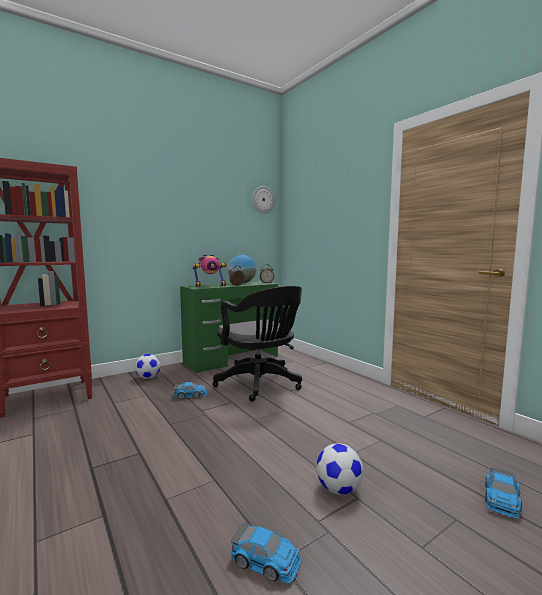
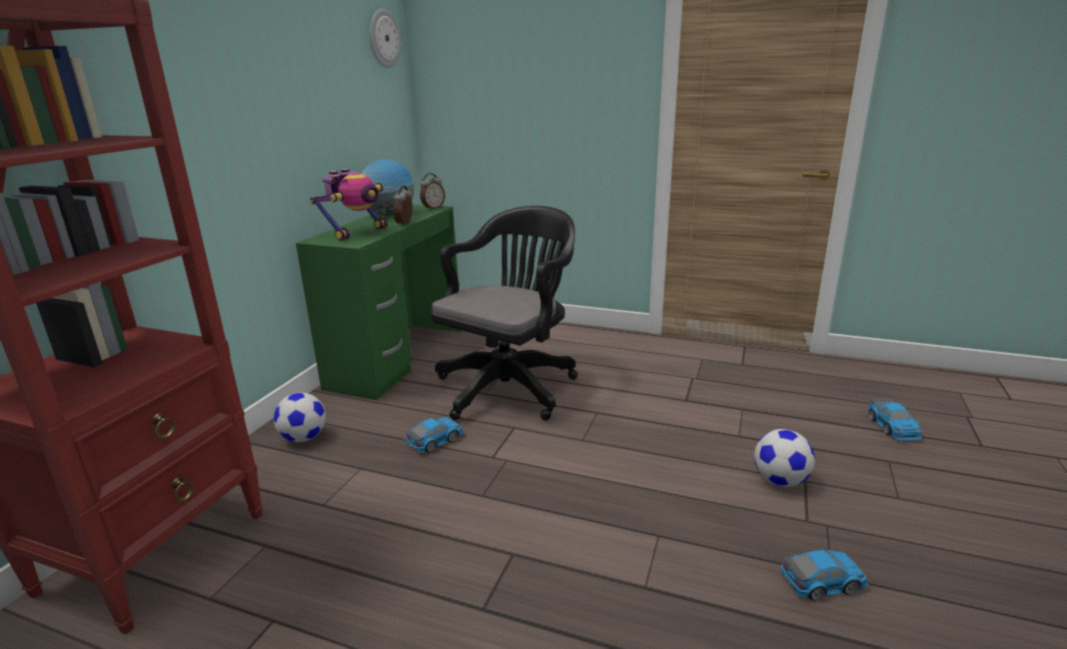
camera: 35 degrees left, 15 degrees up
(261, 385) = (510, 386): black office chair -> black office chair turned 75 degrees counterclockwise

